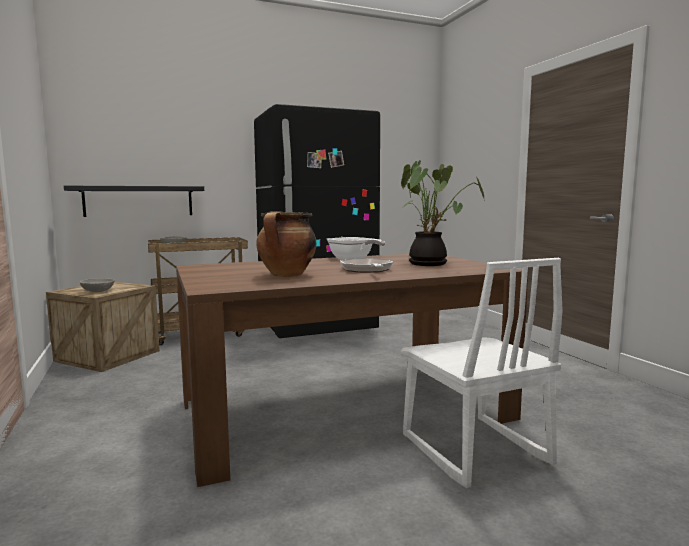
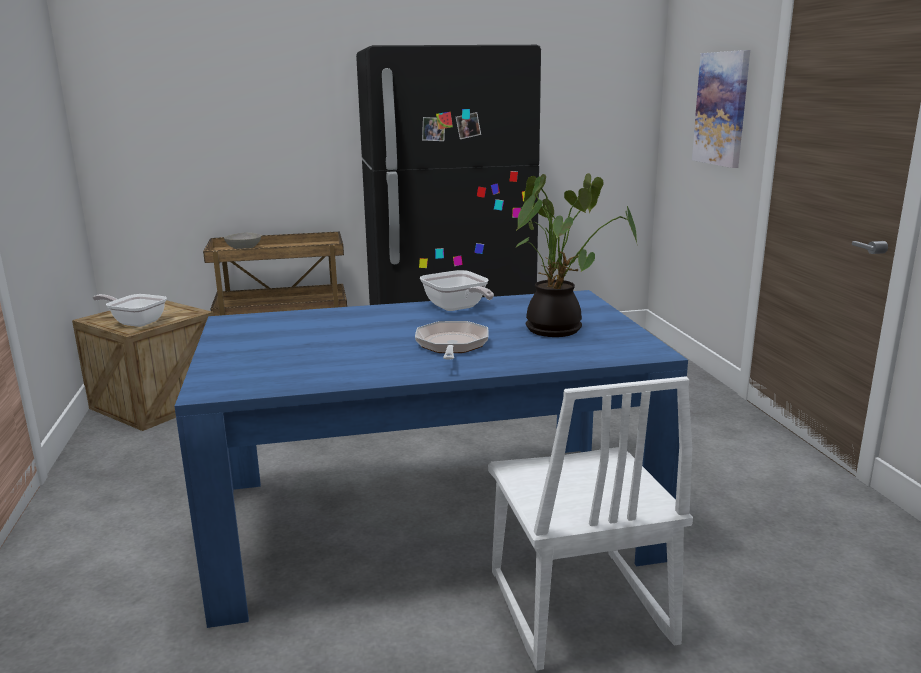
camera: 10 degrees right, 10 degrees up
(98, 291) = (135, 322): grey bowl -> frying pan
(138, 201) = (195, 182): black shelf -> none
(287, 275) = (332, 357): cooking pot -> none
(343, 410) = (429, 522): brown dining table -> blue dining table
(484, 157) = (721, 109): none -> picture

